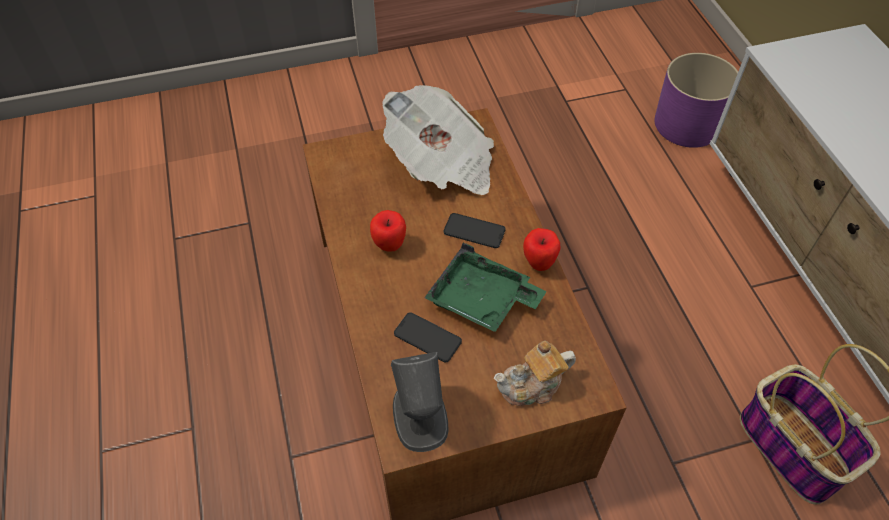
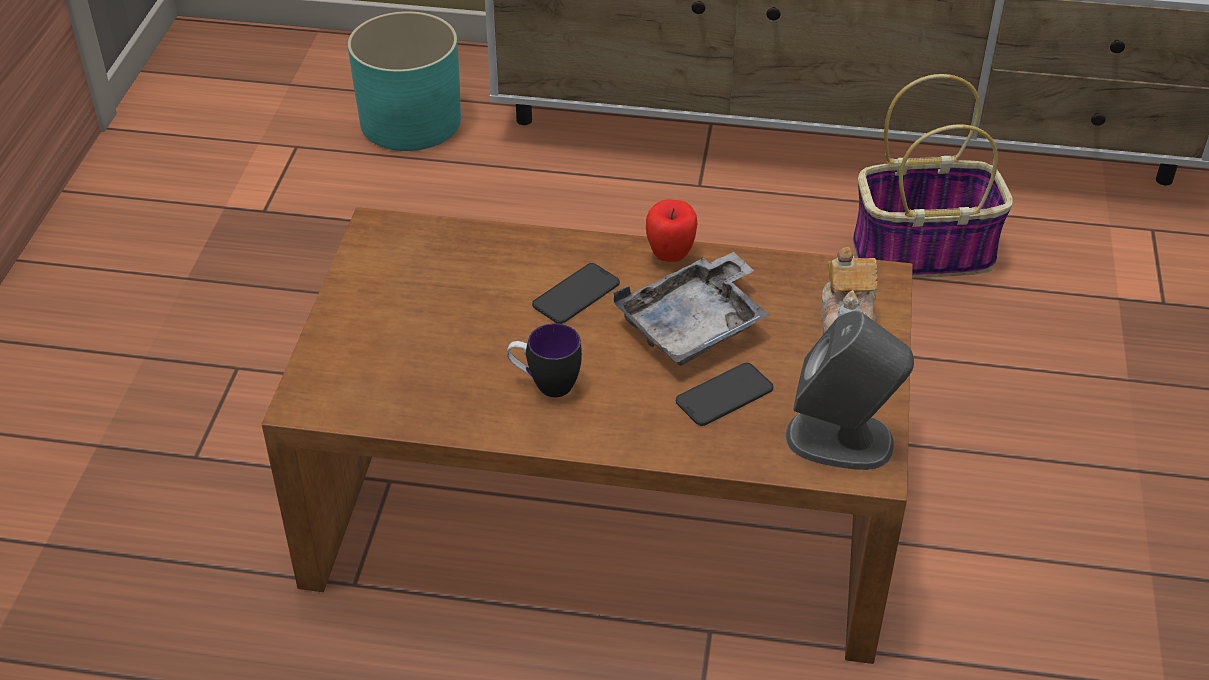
camera: 65 degrees left, 10 degrees down
(389, 246) = (545, 385): apple -> mug
(442, 163) = (429, 285): newspaper -> none
(481, 300) = (694, 325): green tray -> grey tray
(687, 124) = (411, 121): purple planter -> turquoise planter

